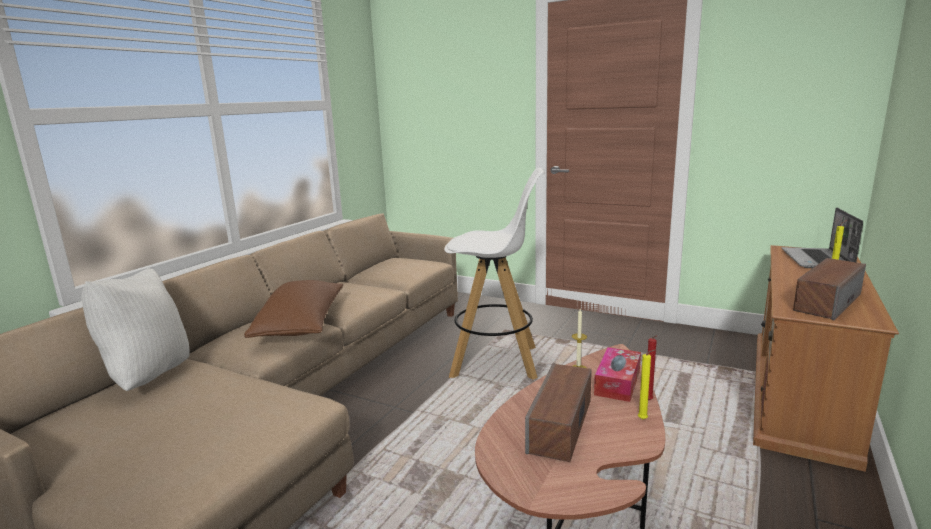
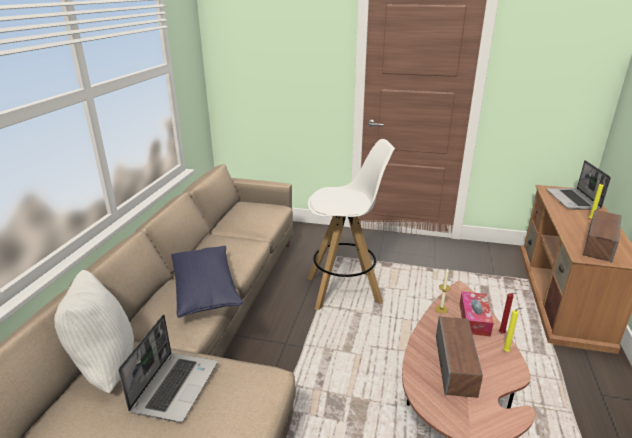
camera: 15 degrees left, 10 degrees up
(202, 398) = (175, 386): none -> laptop
(301, 325) = (206, 291): brown pillow -> blue pillow

